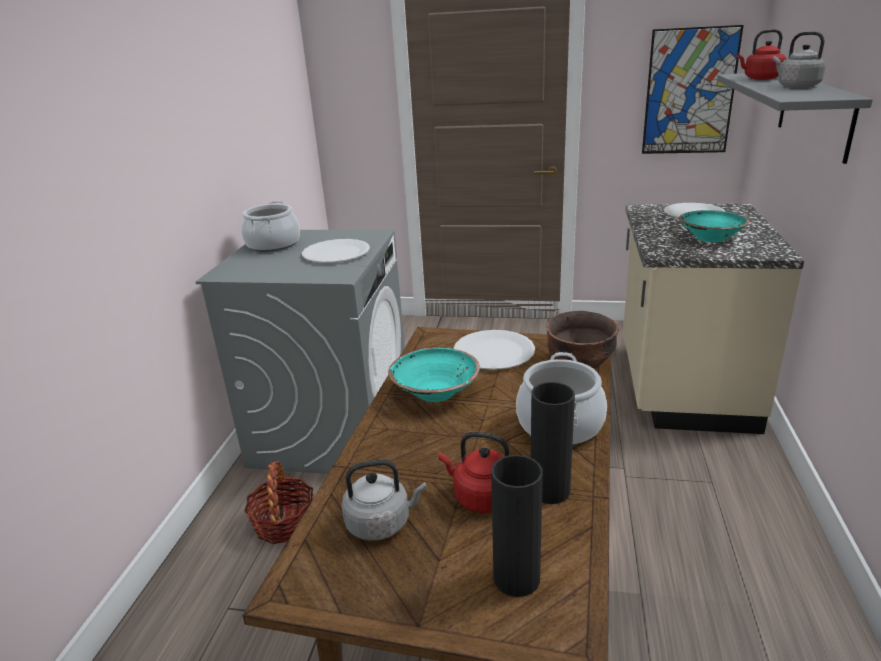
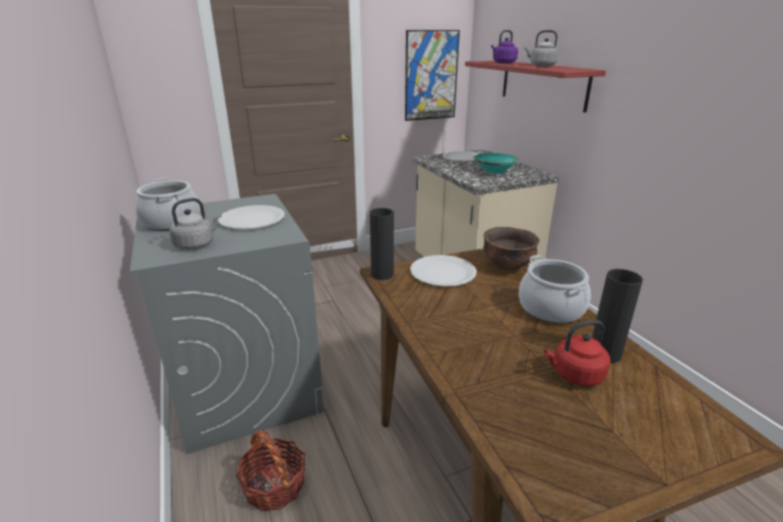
camera: 35 degrees left, 0 degrees up
(382, 523) = (541, 424): grey kettle -> grey kettle (197, 244)
(435, 392) = (442, 313): turquoise bowl -> none
(516, 578) = (668, 419): black vase -> black vase (382, 274)
(760, 79) = (503, 63): red kettle -> purple kettle
(814, 113) = (543, 84): grey shelf -> red shelf

